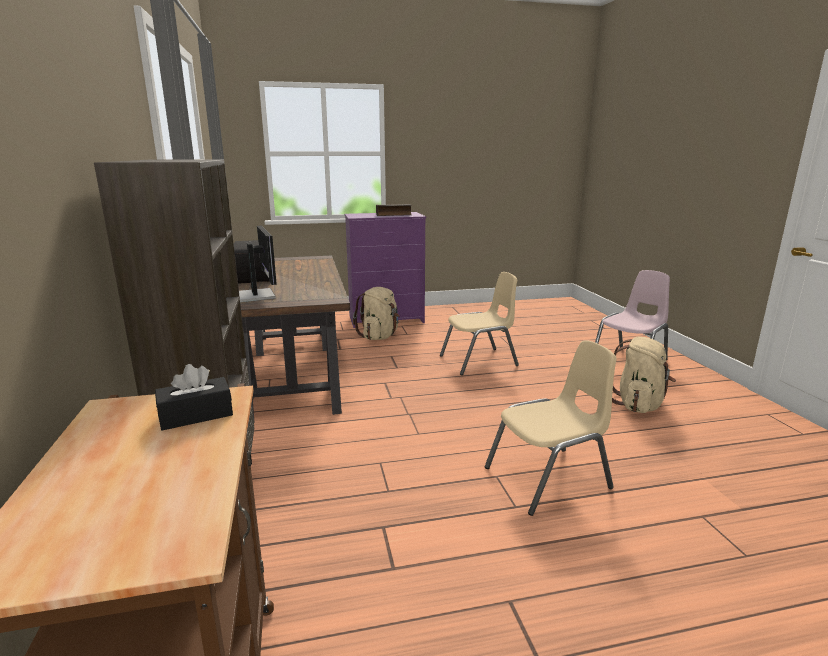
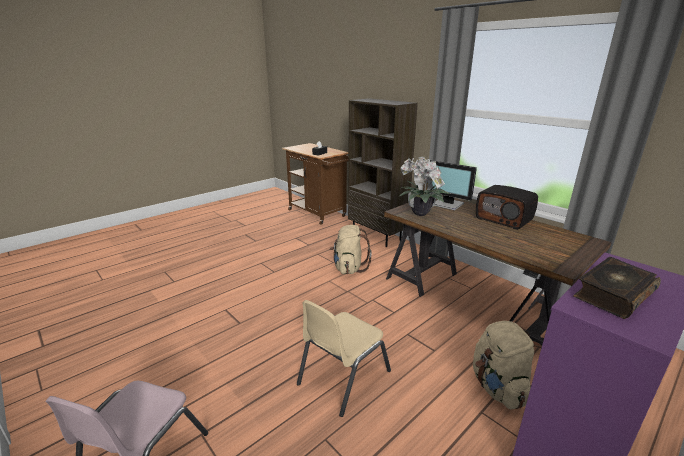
camera: 150 degrees right, 5 degrees up
(317, 293) = (421, 214): none -> potted plant
(548, 479) = (247, 277): beige chair -> none
(637, 404) = (173, 359): beige backpack -> beige backpack (349, 268)

